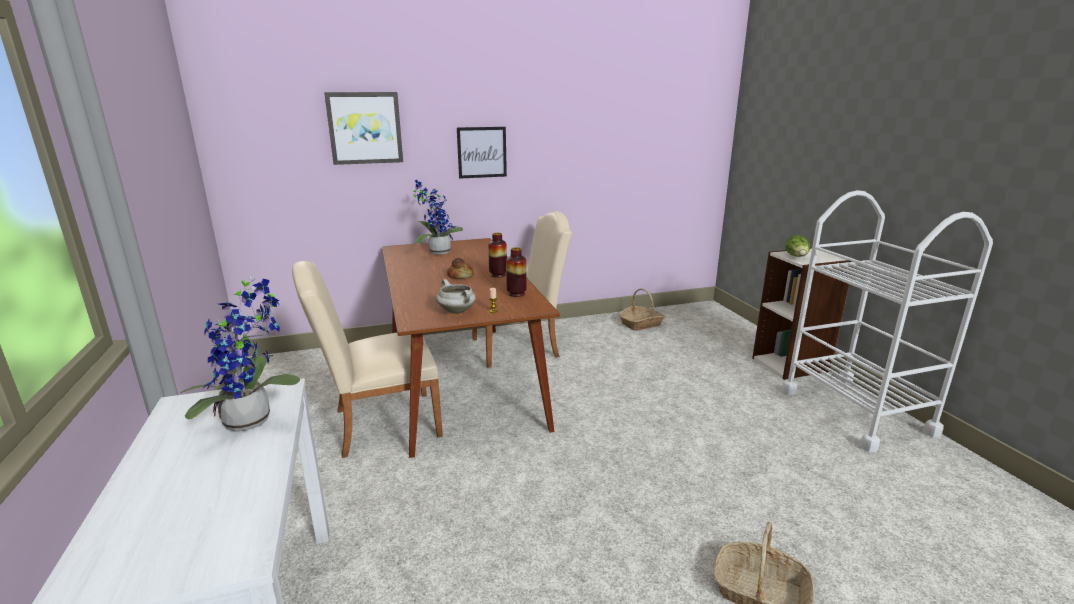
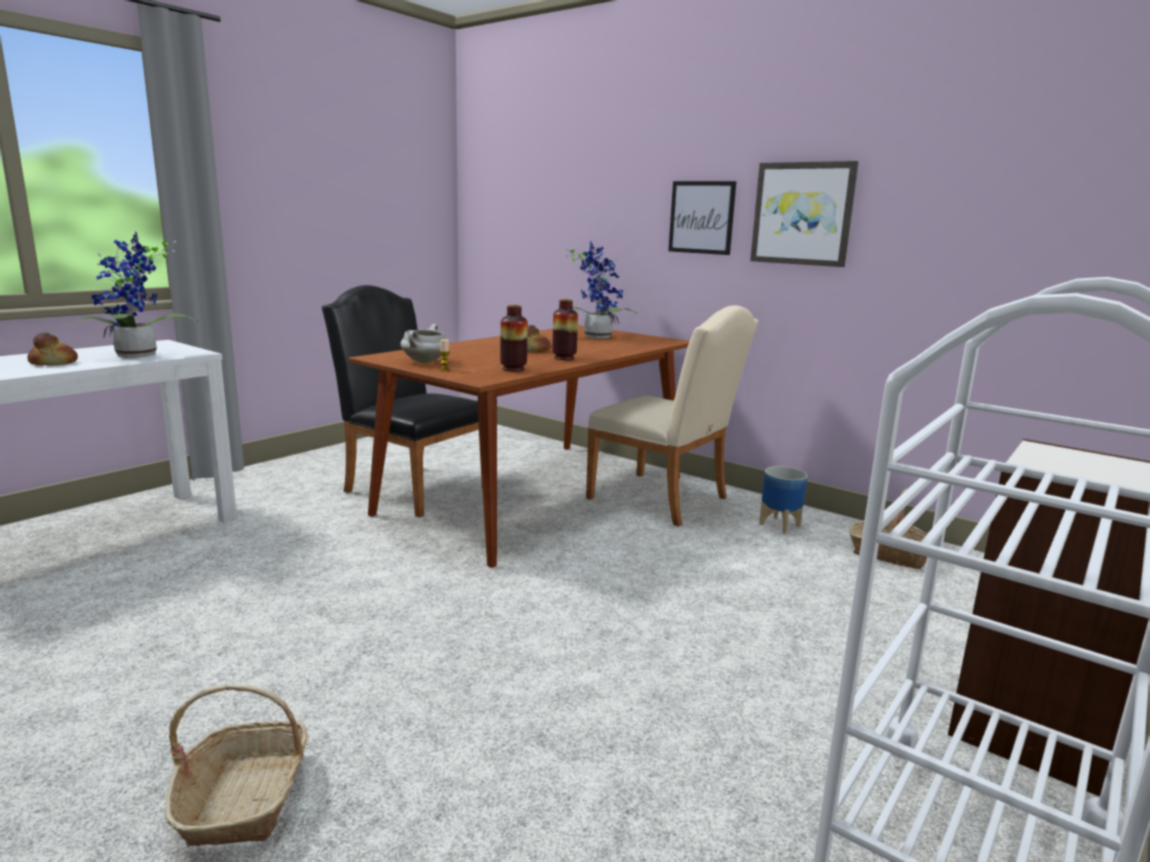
camera: 55 degrees right, 5 degrees down
(217, 474) = (54, 363): none -> bread
(365, 128) = (580, 180): picture -> picture (802, 214)
(378, 424) = (411, 487): beige chair -> black chair
(586, 332) = (779, 525): none -> planter
(797, 257) = (1050, 458): lettuce -> none

